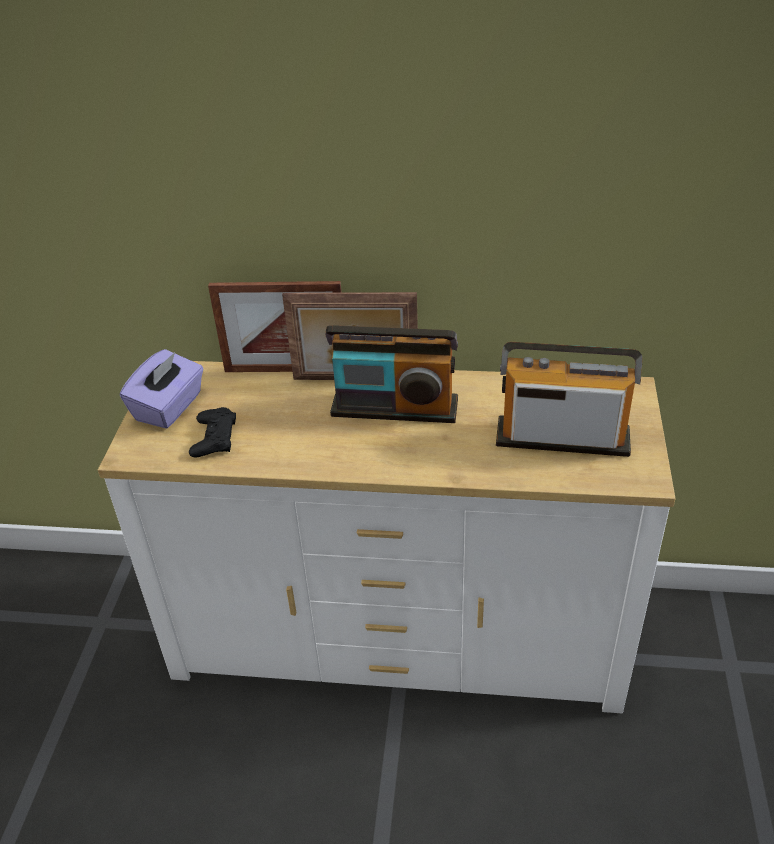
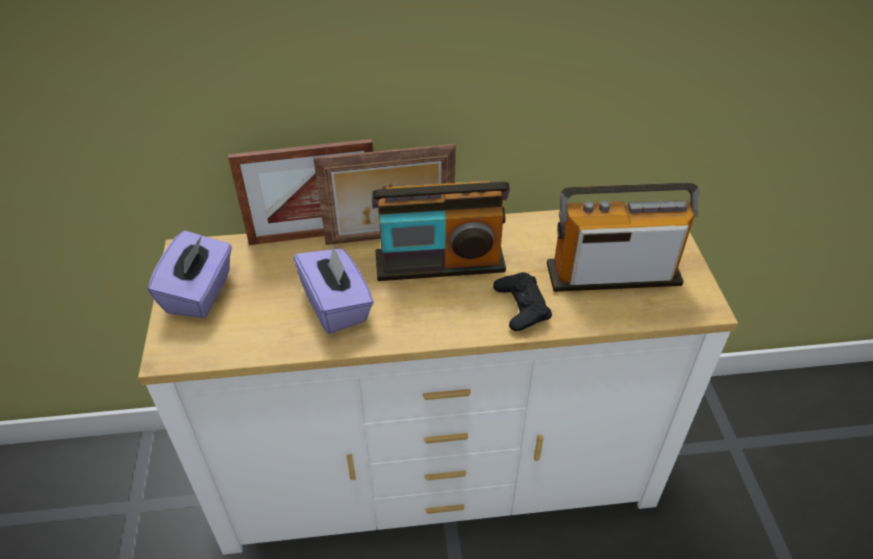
camera: 15 degrees left, 5 degrees up
(214, 438) = (260, 321): black game controller -> black game controller (521, 306)
(286, 433) = (336, 305): none -> purple tissue box

